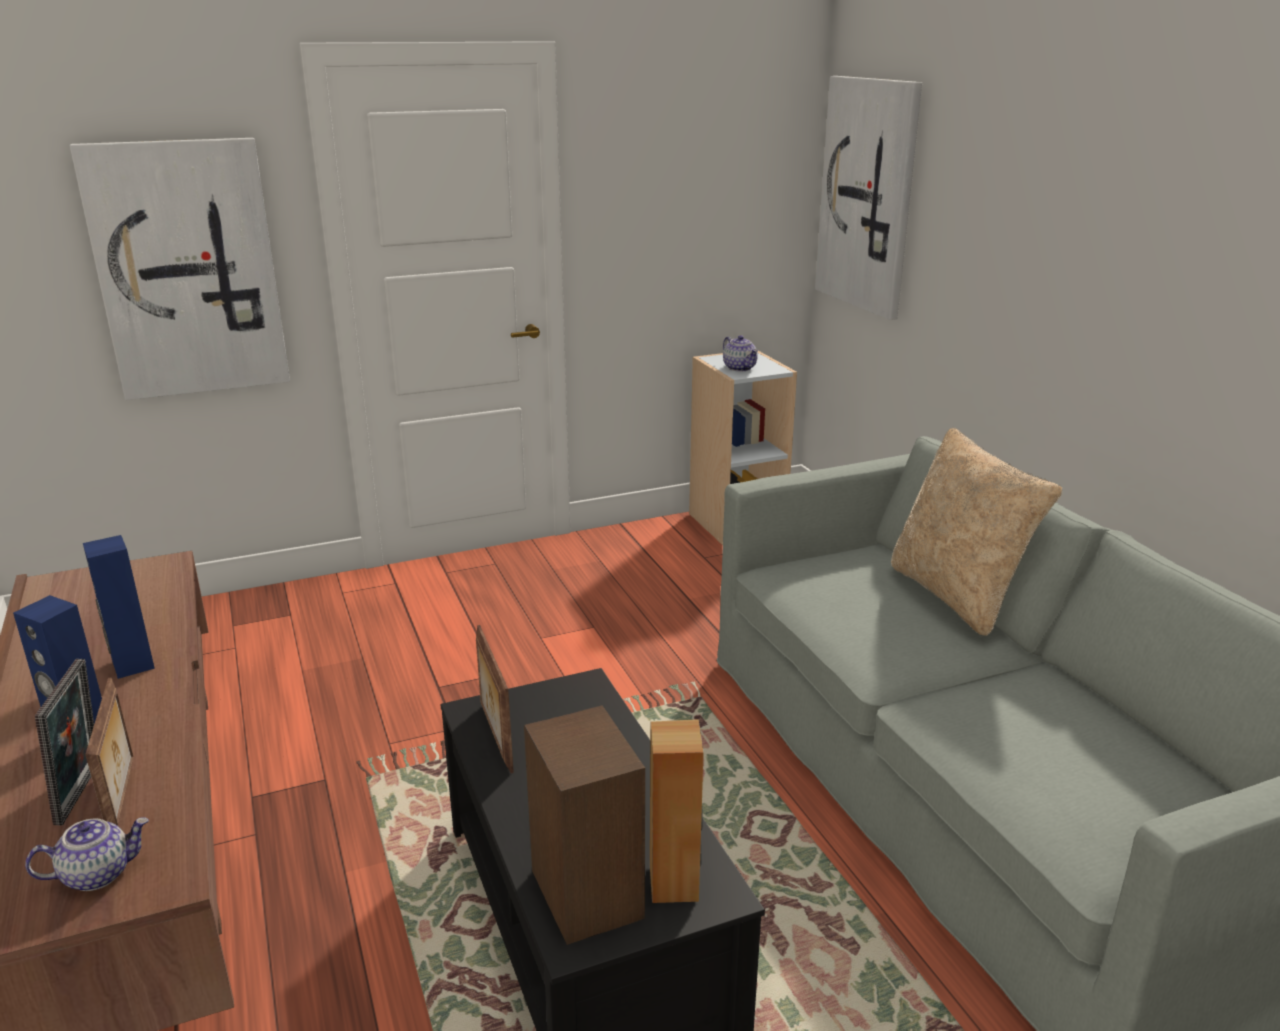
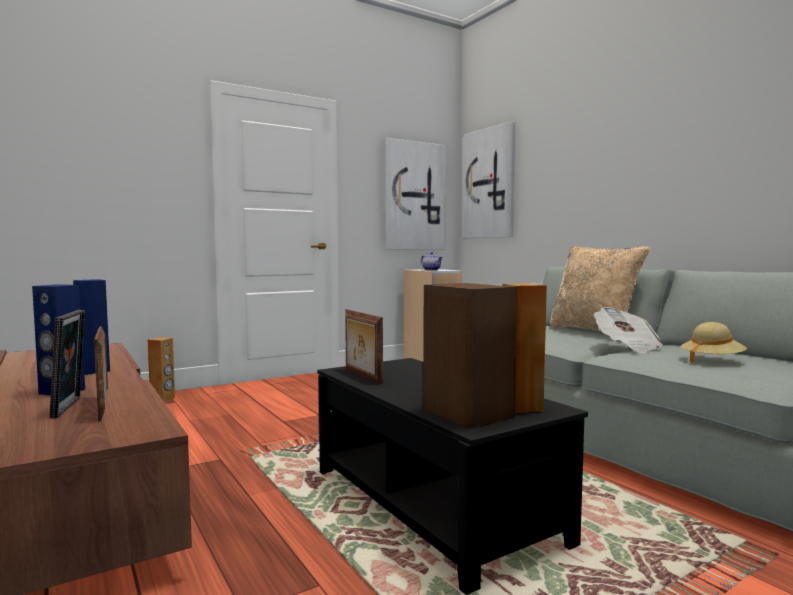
camera: 10 degrees left, 20 degrees down
(98, 873) = (92, 431): teapot -> none
(188, 270) = (133, 189): picture -> picture (414, 196)
(274, 605) = (163, 399): none -> brown speaker
(969, 679) = (627, 347): none -> newspaper
(1073, 761) = (712, 361): none -> beige hat

